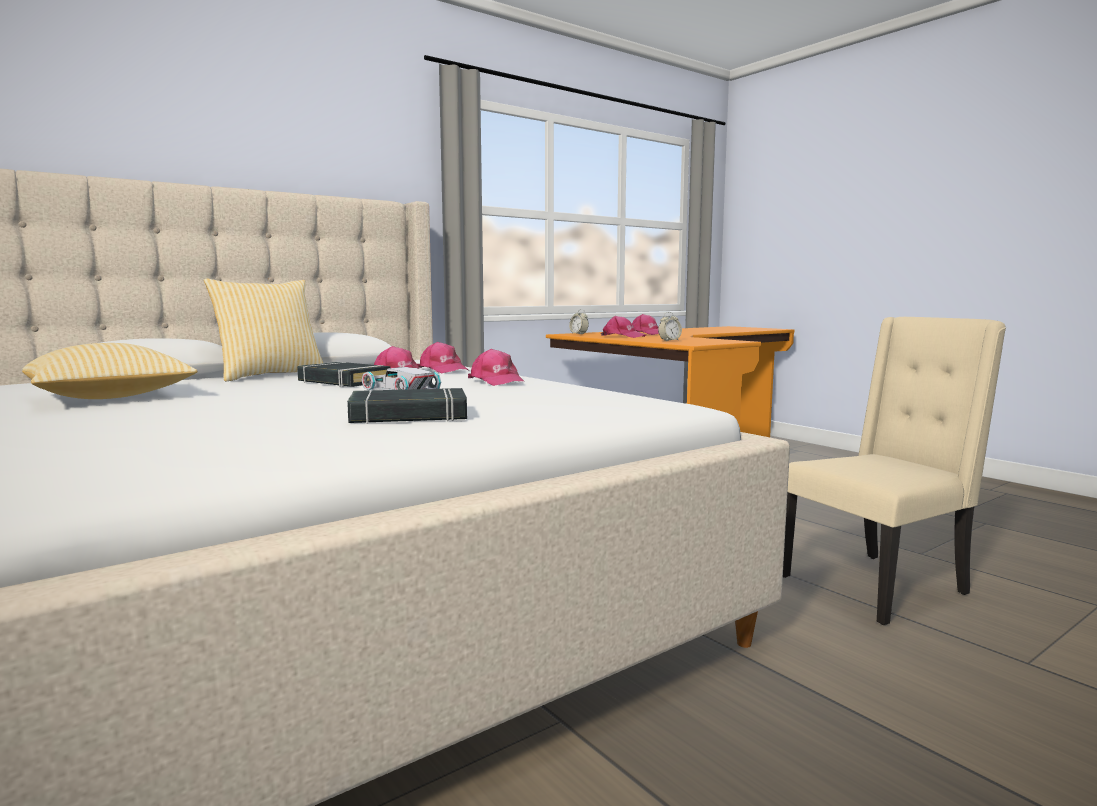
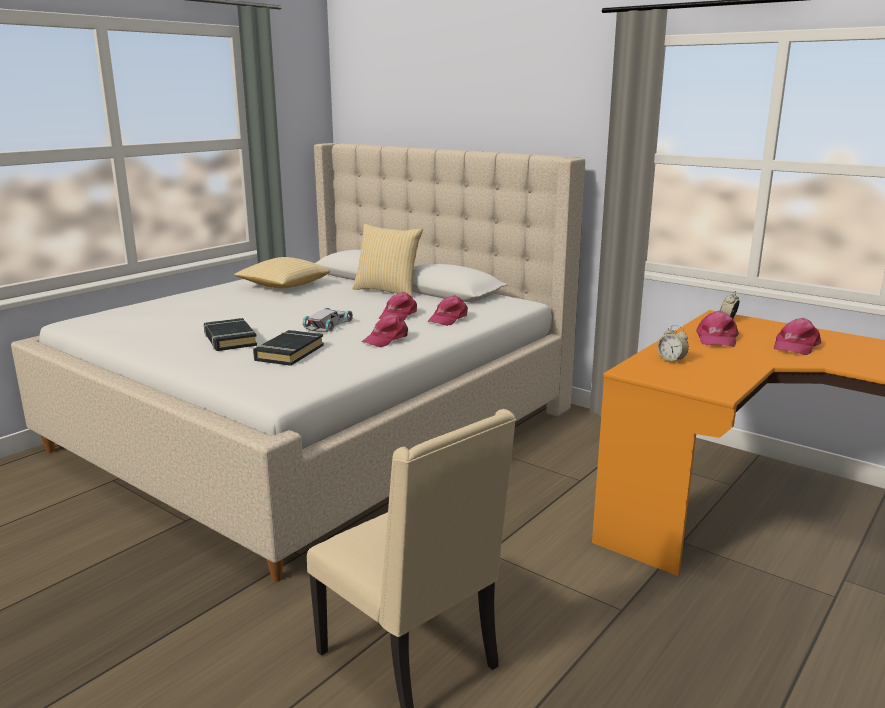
camera: 75 degrees right, 10 degrees up
(343, 381) = (367, 308): black book -> black book (289, 353)

